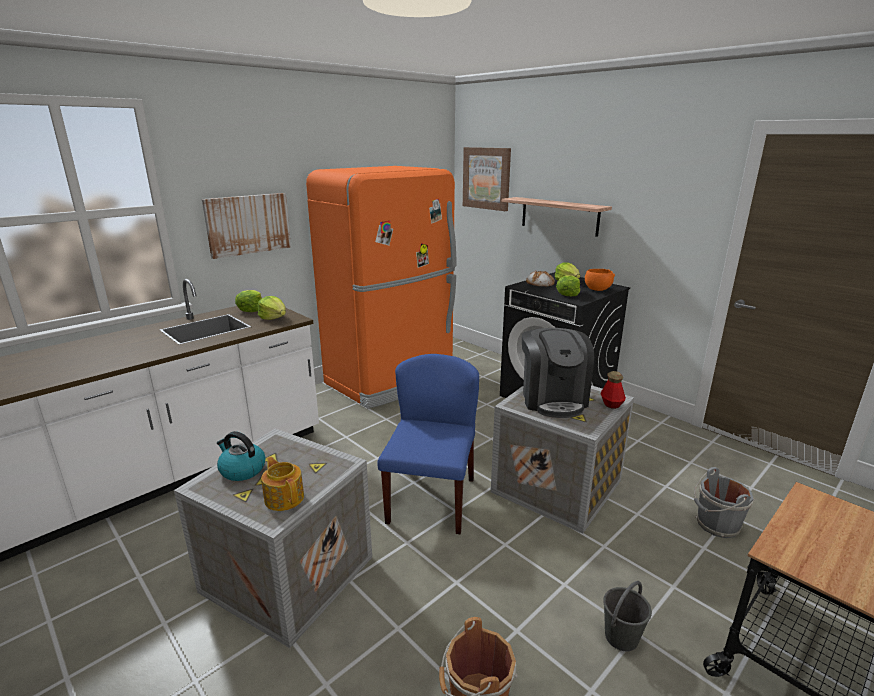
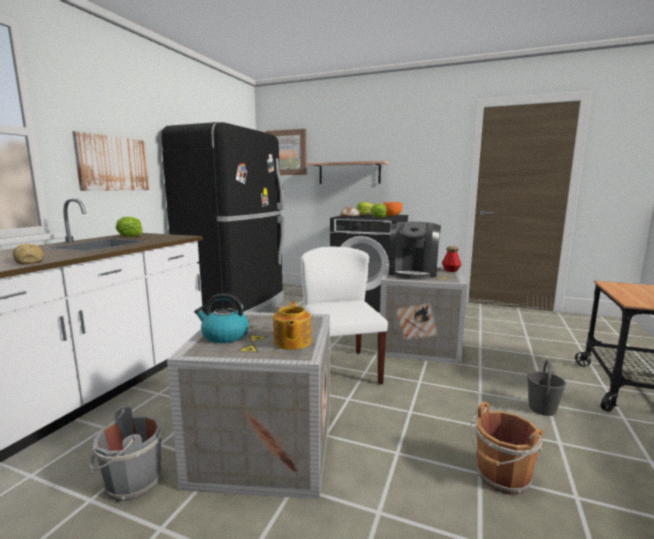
camera: 25 degrees left, 10 degrees down
(123, 359) = (29, 261): none -> bread
(274, 318) = (163, 237): lettuce -> none
(284, 497) = (292, 342): teapot -> teapot turned 120 degrees counterclockwise
(392, 379) = (236, 309): orange fridge -> black fridge
(431, 499) = (340, 369): blue chair -> white chair
(553, 399) = (413, 273): coffee machine -> coffee machine turned 45 degrees clockwise
(716, 525) = (526, 343): grey bucket -> grey bucket (131, 483)

